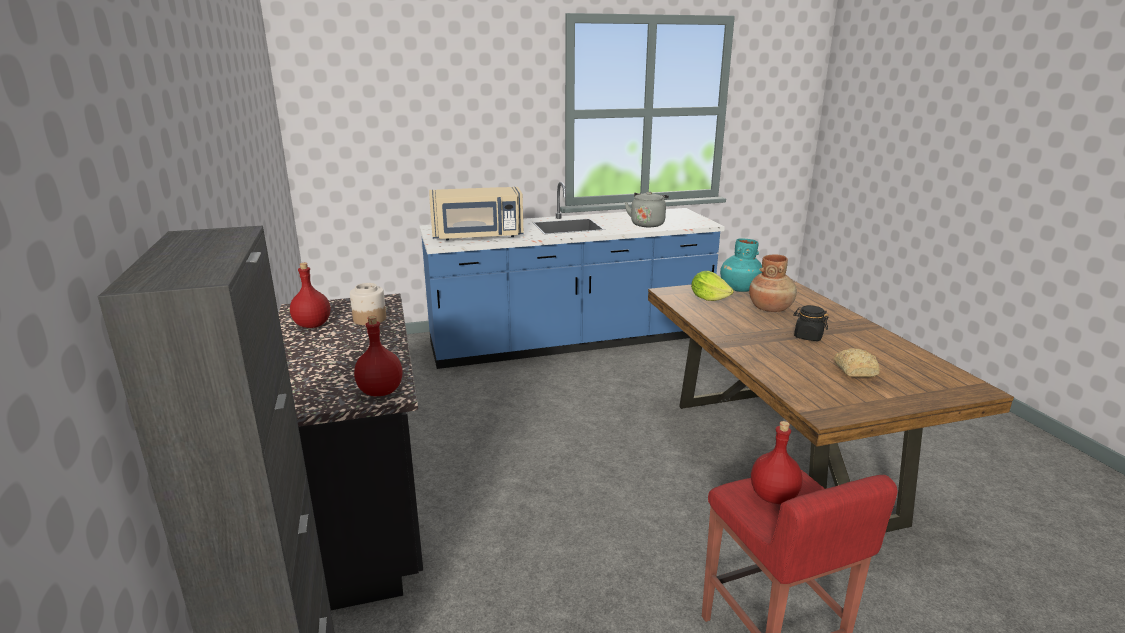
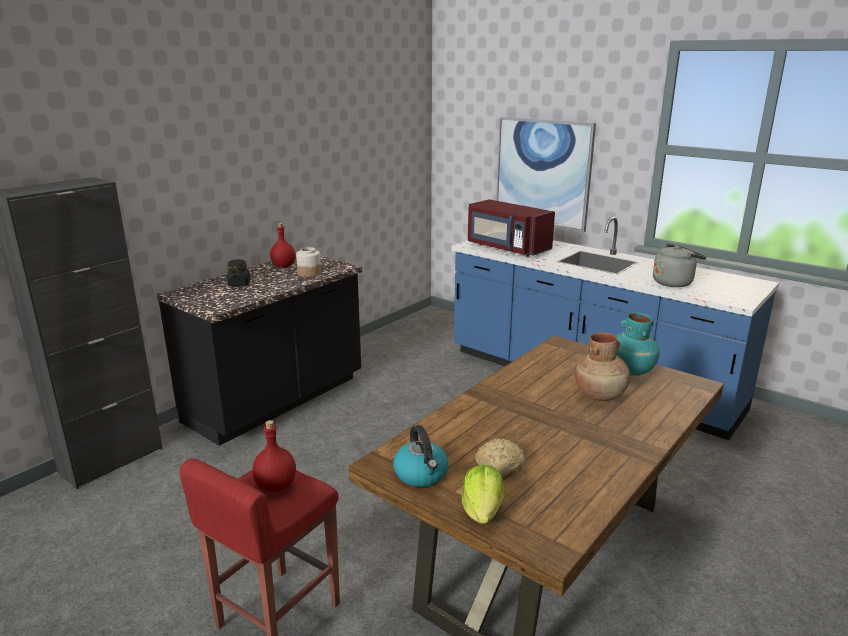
camera: 55 degrees right, 0 degrees up
(381, 391) = (215, 306): red bottle -> none
(451, 154) = (543, 173): none -> picture
(478, 236) = (506, 248): beige microwave -> red microwave
(709, 298) = (575, 363): lettuce -> lettuce (482, 511)
(808, 336) = (553, 427): black jar -> black jar (239, 284)
(854, 403) = (421, 474): none -> kettle

